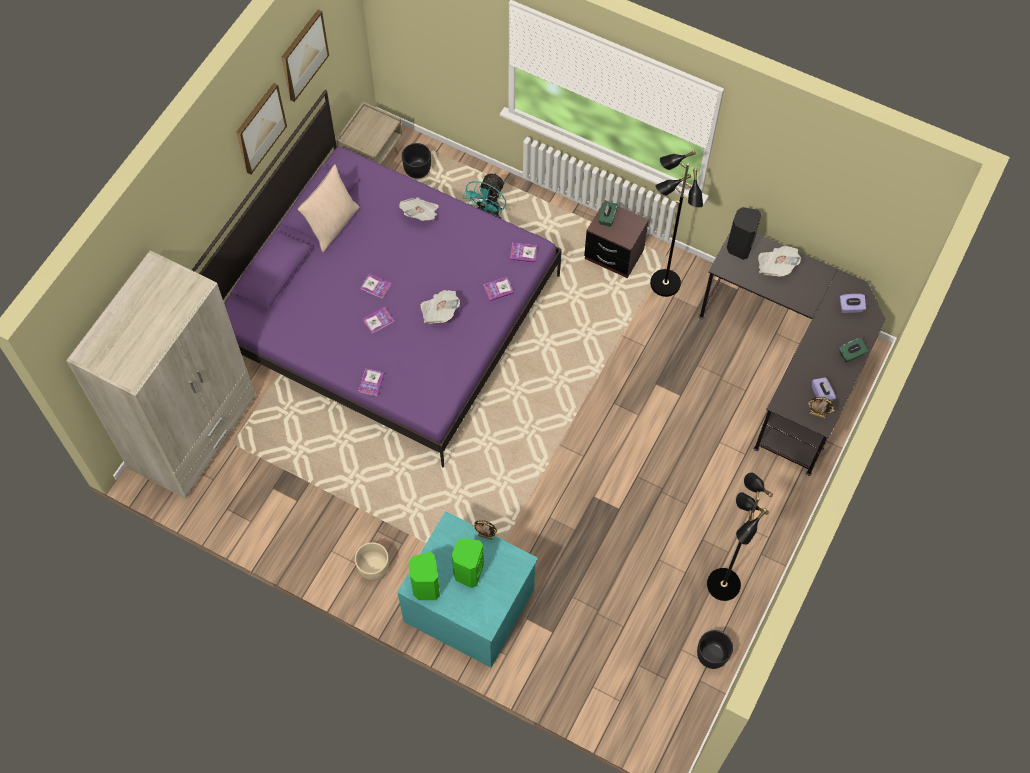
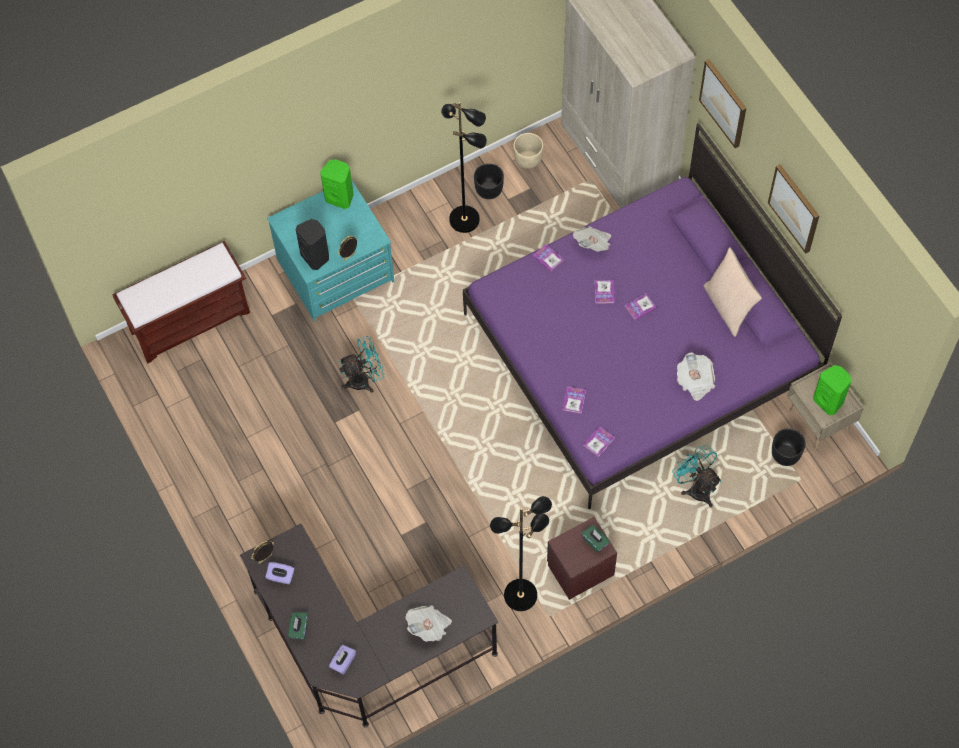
camera: 125 degrees right, 0 degrees up
(303, 55) = (848, 264): picture -> picture (724, 103)
(373, 568) = (413, 222): beige planter -> beige planter (528, 159)
(439, 312) = (581, 342): newspaper -> newspaper (593, 244)
(468, 572) = (330, 230): green speaker -> green speaker (829, 401)
(562, 510) = (364, 380): none -> turquoise fan
(607, 703) = (191, 321): none -> brown bench
(711, 655) = (169, 414): black planter -> black planter (489, 189)
(722, 584) = (216, 458): black floor lamp -> black floor lamp (465, 219)
(739, 246) = (471, 609): black speaker -> black speaker (316, 257)

